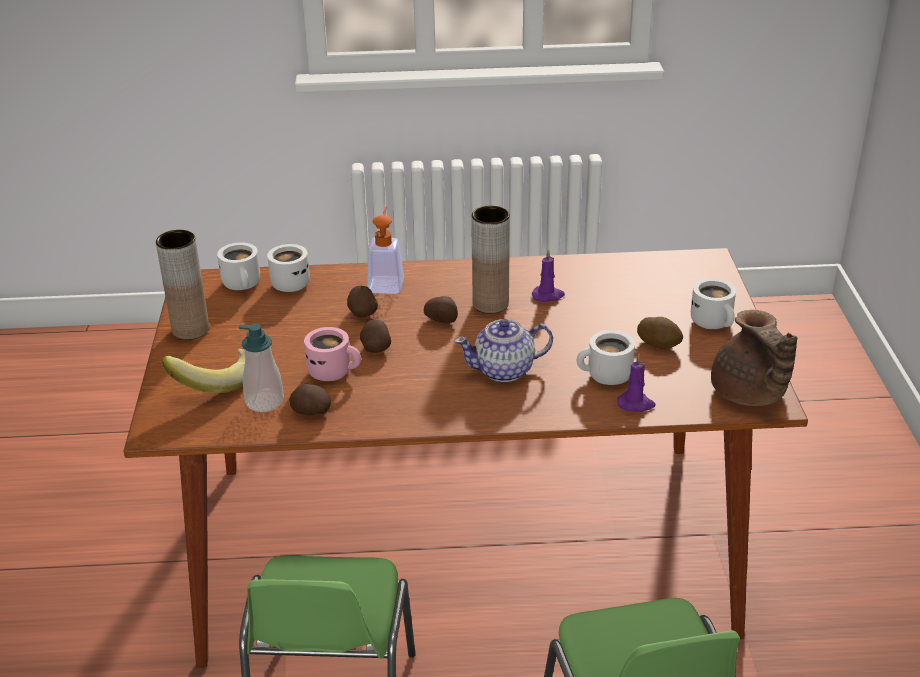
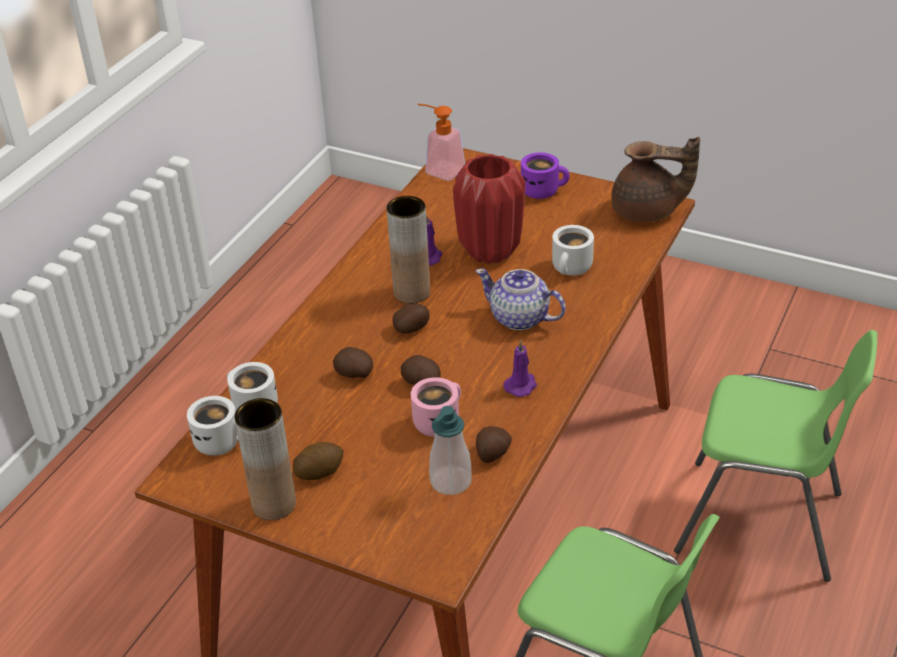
camera: 60 degrees left, 5 degrees up
(213, 382) = (388, 511): banana -> none
(387, 282) = (314, 342): soap dispenser -> soap dispenser (439, 169)
(505, 370) = (520, 318): teapot -> teapot turned 105 degrees clockwise
(588, 323) = (489, 251): none -> red vase
(636, 404) = (619, 267): purple candle -> purple candle (521, 385)
(659, 343) = (549, 227): potato -> potato (319, 471)
(714, 322) = (543, 190): white mug -> purple mug

